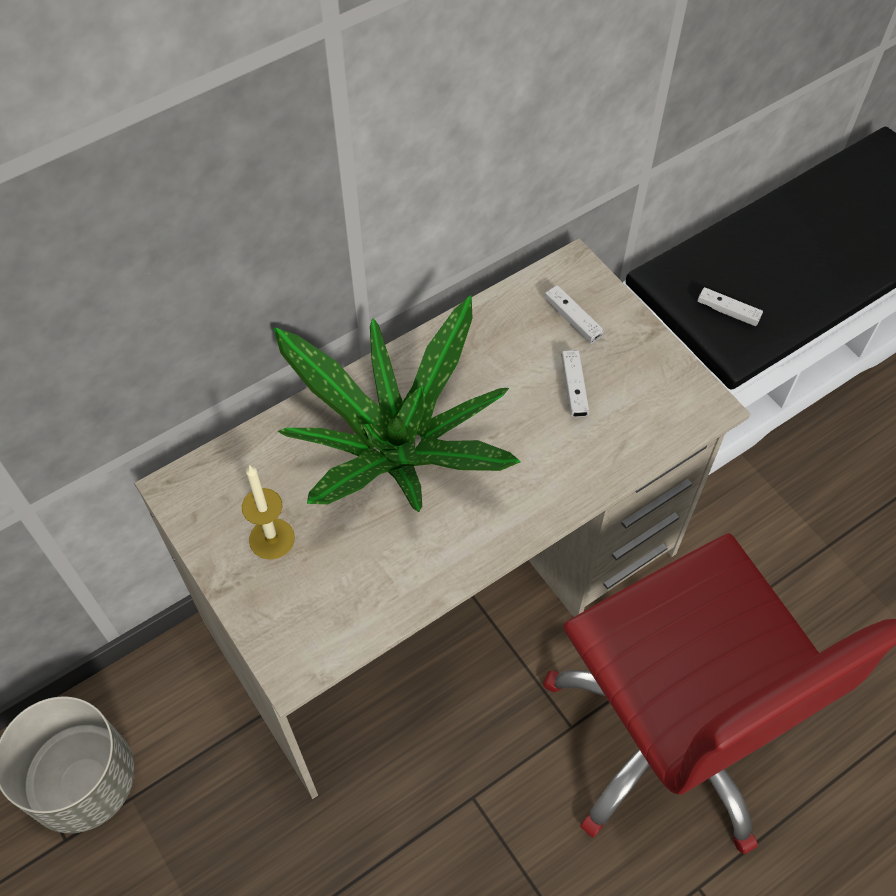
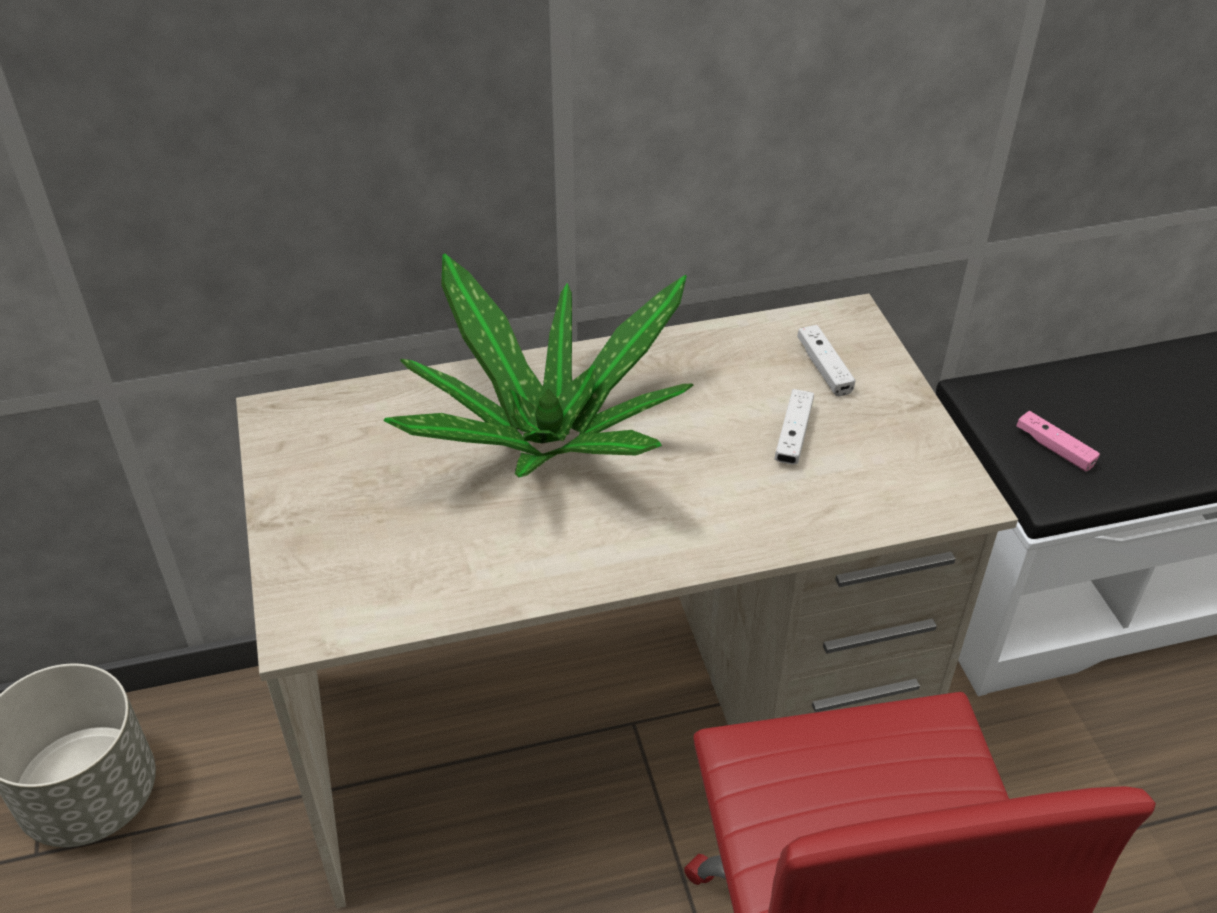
camera: 20 degrees right, 15 degrees down
(271, 538) = (353, 489): candle -> none
(728, 311) = (1054, 448): white game controller -> pink game controller

